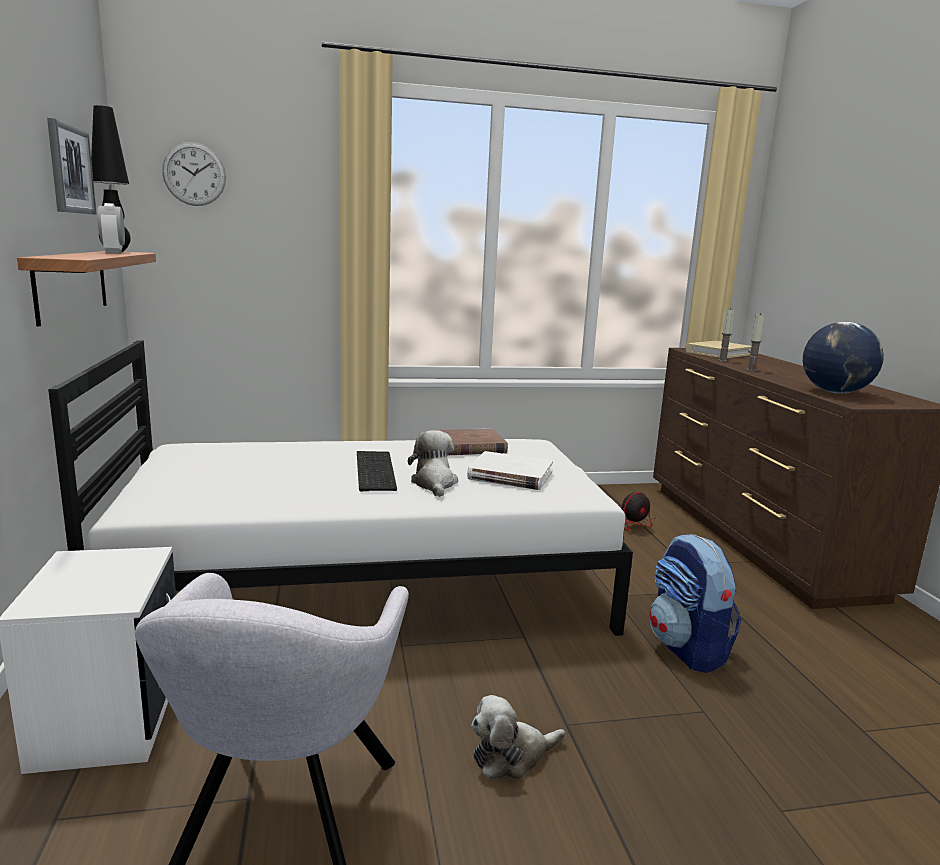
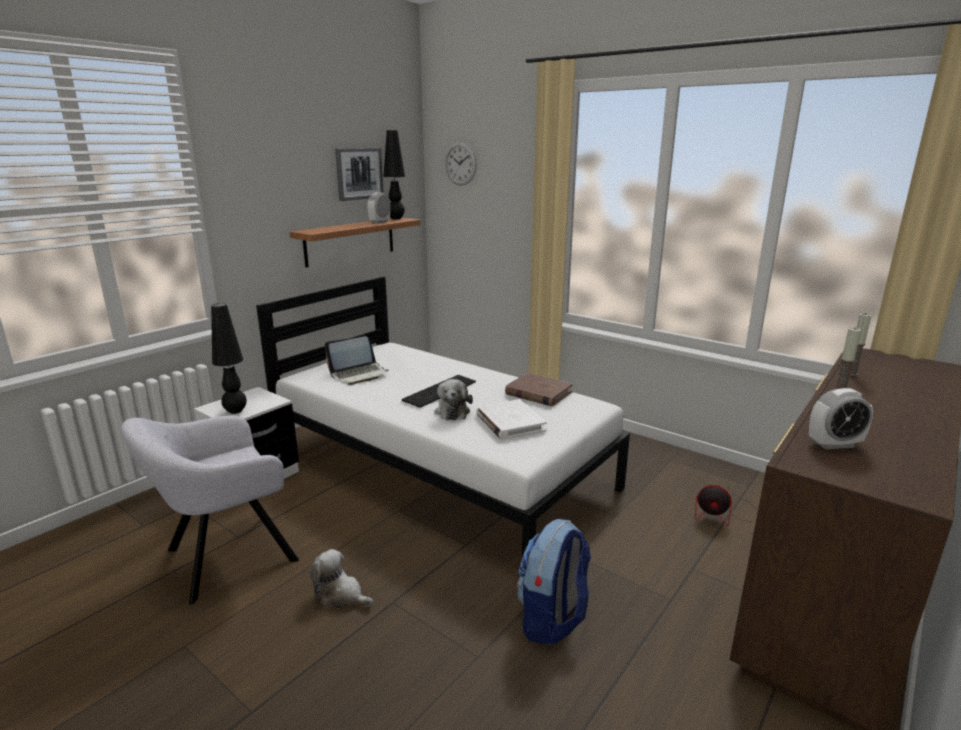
camera: 50 degrees right, 5 degrees up
(106, 591) = (235, 411): none -> black table lamp
(225, 484) = (359, 374): none -> laptop
(434, 483) = (452, 411): plush toy -> plush toy turned 135 degrees clockwise
(718, 353) = (890, 364): beige book -> none
(835, 392) = (834, 444): globe -> alarm clock

